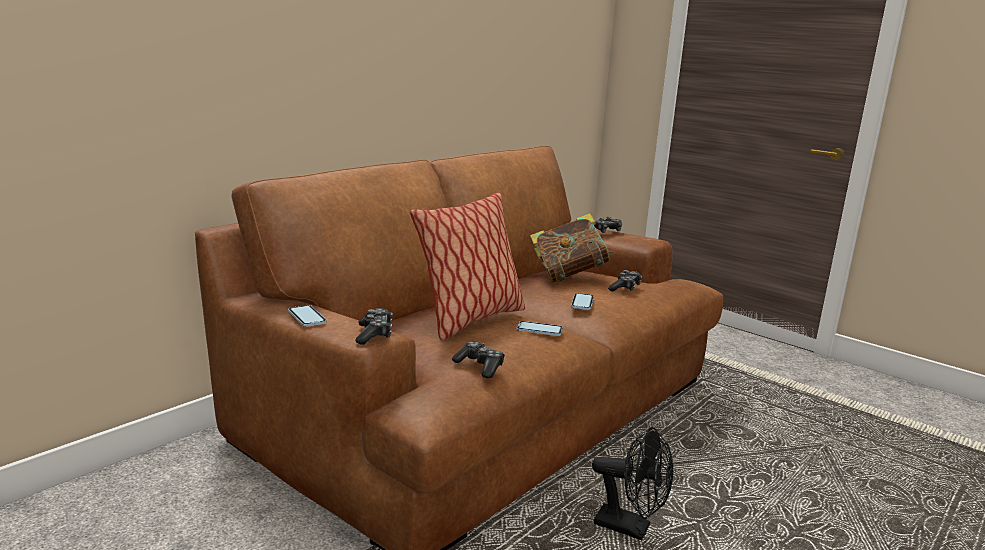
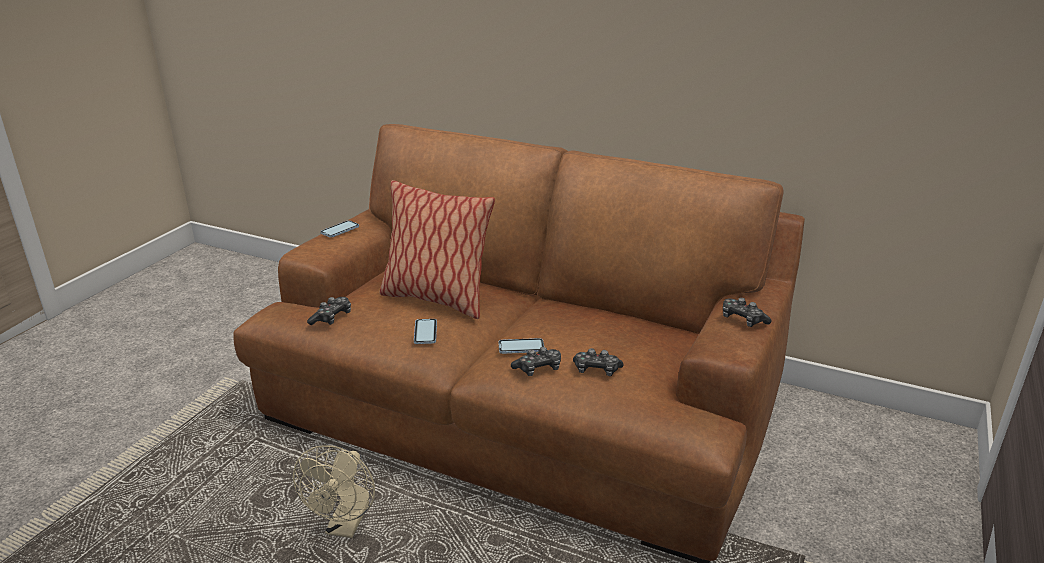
camera: 75 degrees right, 10 degrees up
(374, 334) = (310, 255): game controller -> game controller (538, 369)
(568, 276) = (612, 331): book -> none
(630, 528) = (345, 526): black fan -> beige fan

